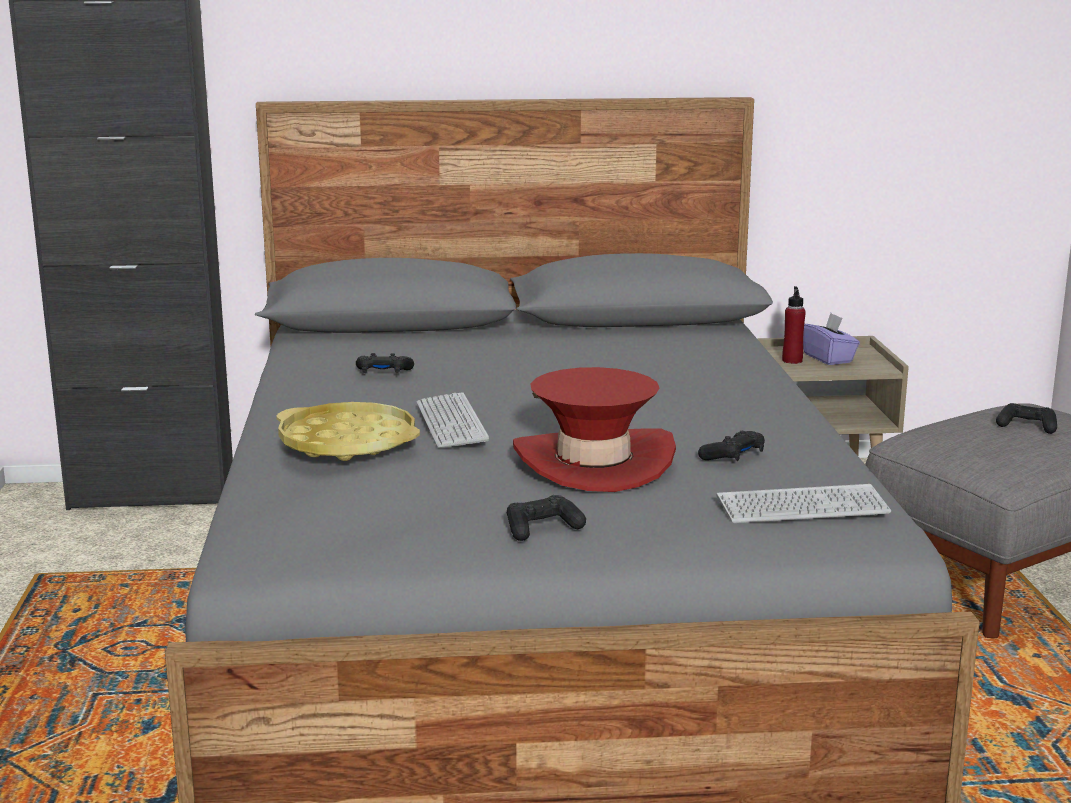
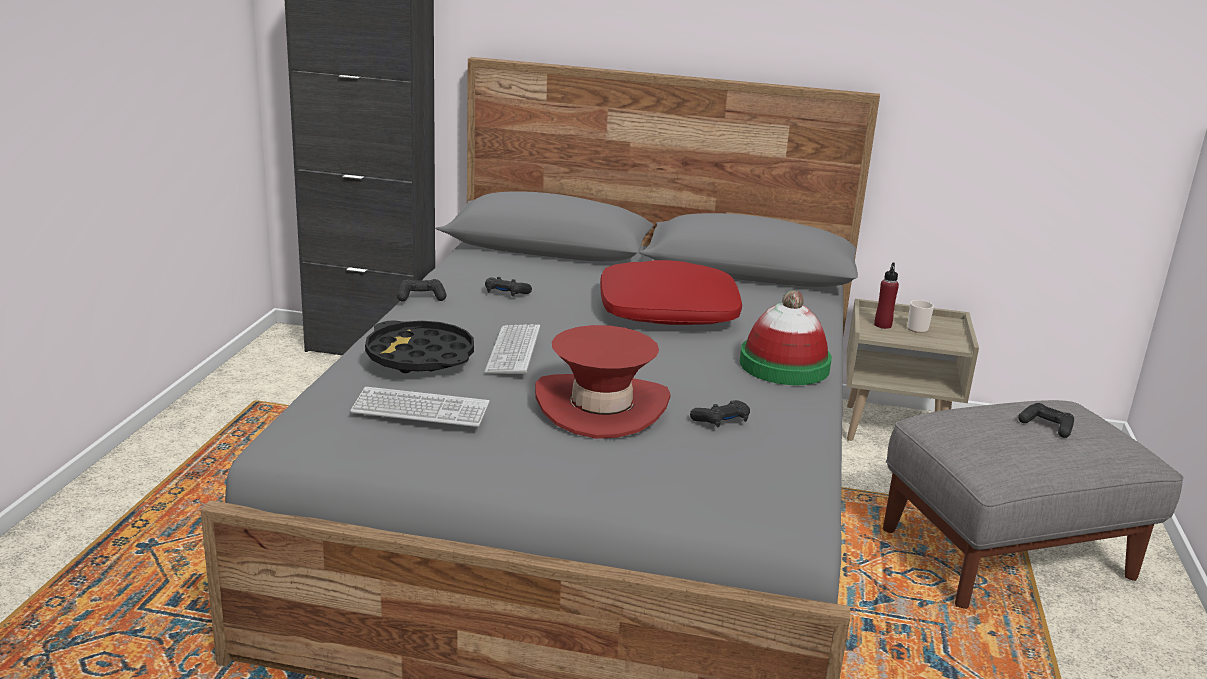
camera: 15 degrees right, 5 degrees up
(347, 443) = (420, 356): yellow tray -> black tray
(542, 528) = (512, 463): black game controller -> black game controller (421, 297)
(583, 365) = (668, 311): none -> red pillow
(754, 397) = (784, 365): none -> hat
(802, 507) = (738, 483): keyboard -> keyboard (420, 409)
(828, 358) = (916, 327): purple tissue box -> mug

